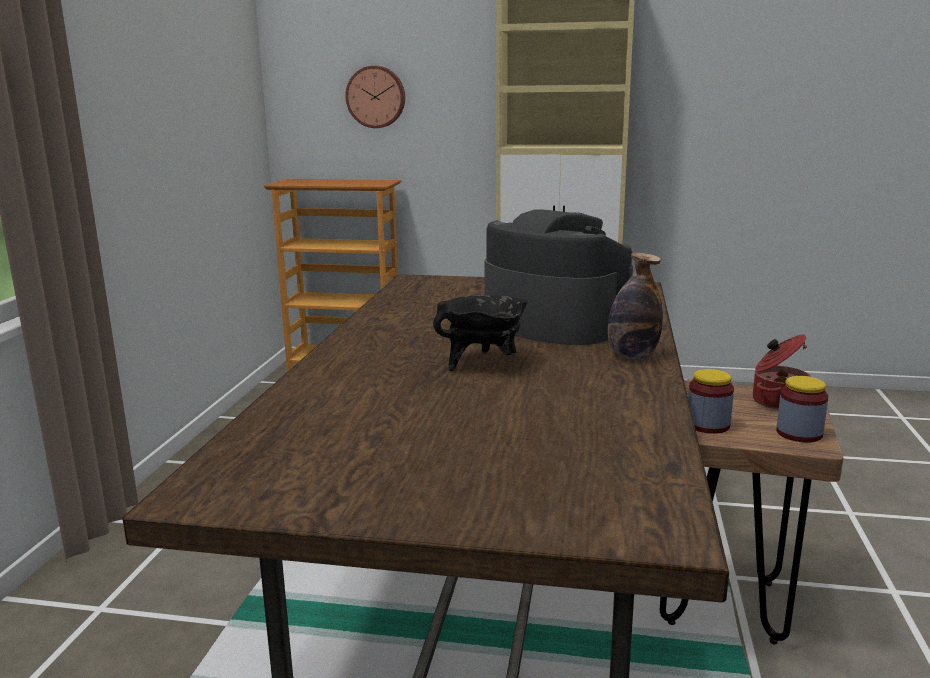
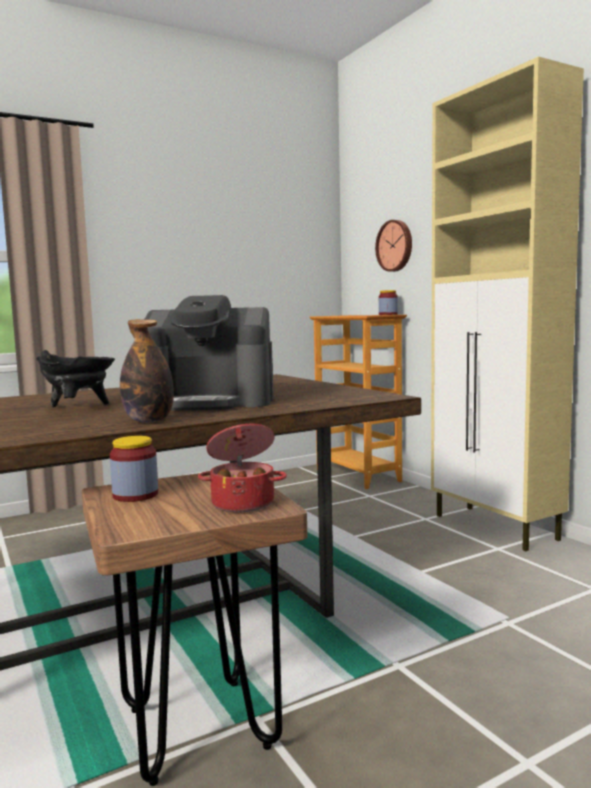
camera: 50 degrees right, 10 degrees down
(553, 323) = (210, 402): coffee machine -> coffee machine turned 90 degrees clockwise
(799, 433) = (155, 522): jar -> jar (388, 314)

